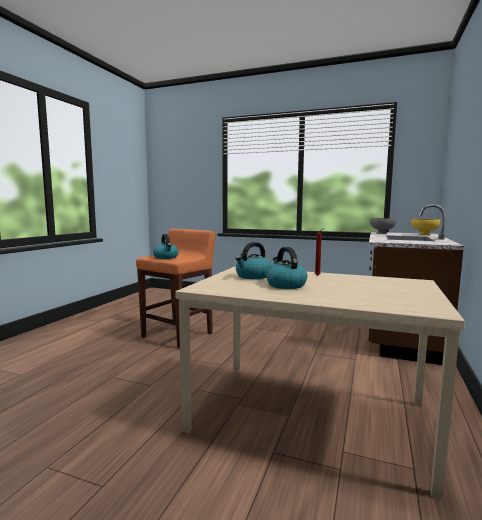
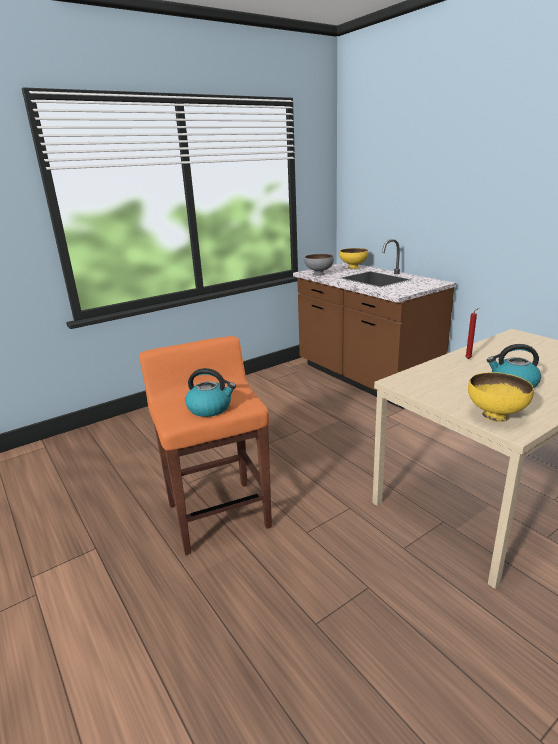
camera: 55 degrees left, 15 degrees up
(216, 284) = (495, 416): none -> yellow bowl
(253, 276) = (455, 387): kettle -> none

